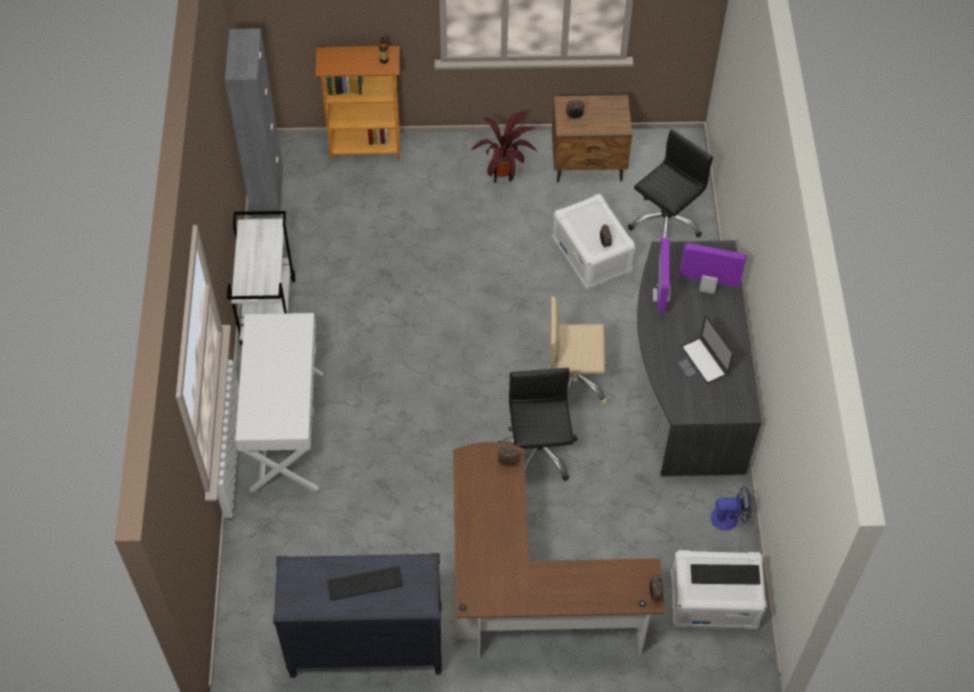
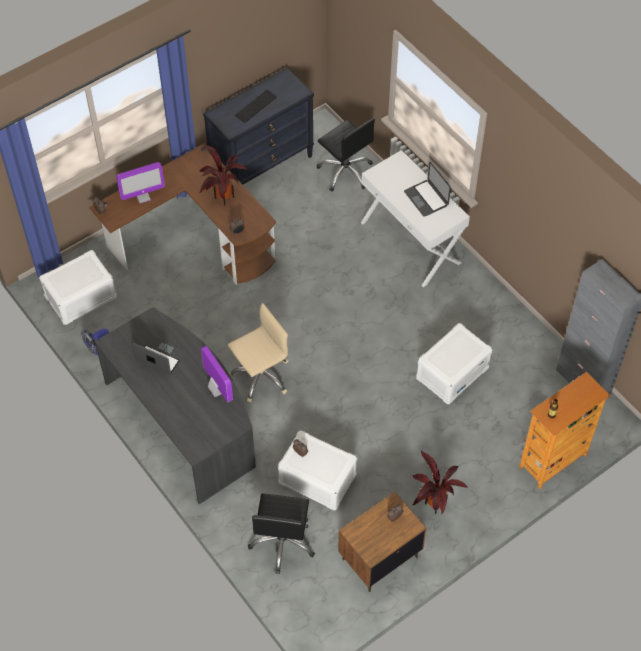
camera: 145 degrees right, 0 degrees up
(267, 310) = (495, 303): white cart -> none
(268, 362) = (426, 198): none -> laptop
(378, 272) = (452, 372): none -> white storage box
(492, 519) = (222, 198): none -> potted plant
(538, 452) = (248, 319): black office chair -> black office chair (345, 172)
(707, 287) = (189, 415): monitor -> monitor (143, 197)
(725, 573) = (74, 281): keyboard -> none

